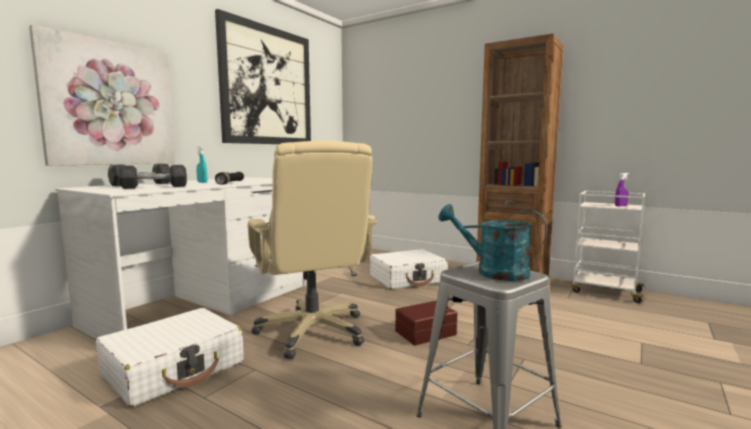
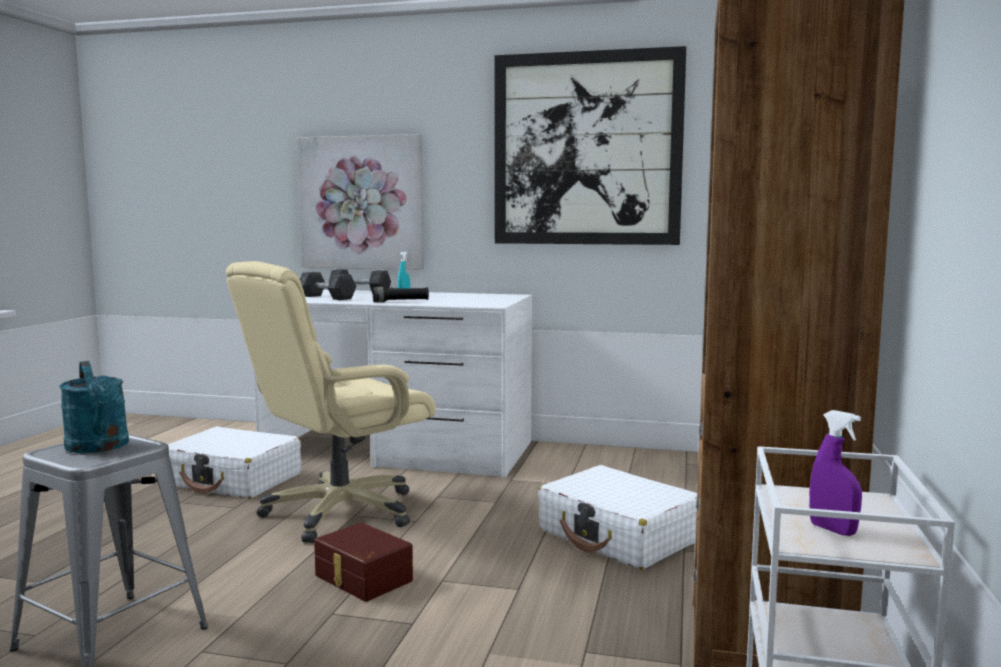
camera: 70 degrees right, 0 degrees up
(492, 272) = (99, 447): turquoise watering can -> turquoise watering can turned 135 degrees clockwise

